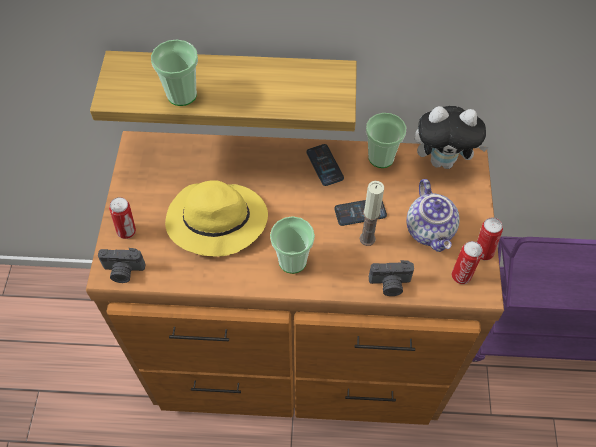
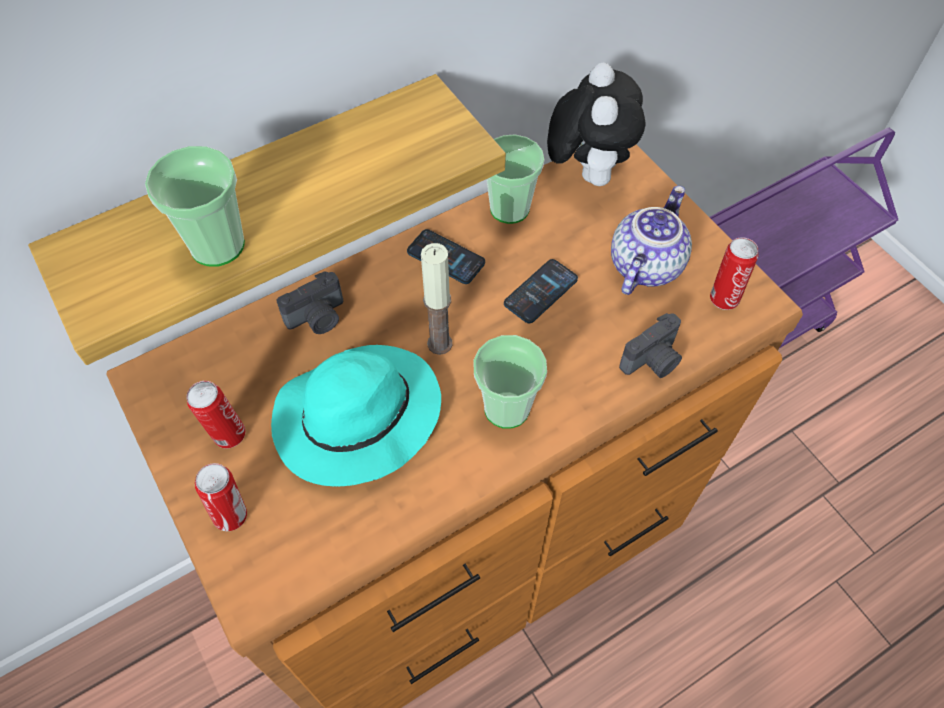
camera: 35 degrees left, 0 degrees up
(123, 271) = (273, 579): camera -> camera (318, 318)
(215, 221) = (356, 420): yellow hat -> turquoise hat
(367, 238) = (577, 320): candle -> candle (439, 343)
(431, 230) = (644, 264): teapot -> teapot turned 105 degrees counterclockwise
(443, 160) = (587, 172): plush toy -> plush toy turned 60 degrees counterclockwise
(482, 252) = (722, 255): can -> can (227, 434)

